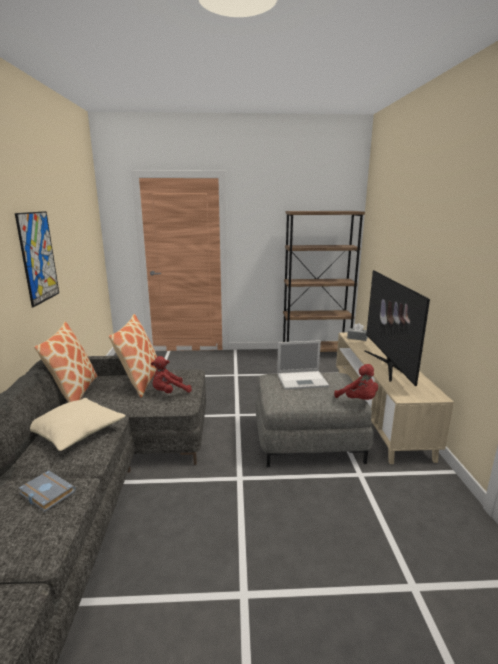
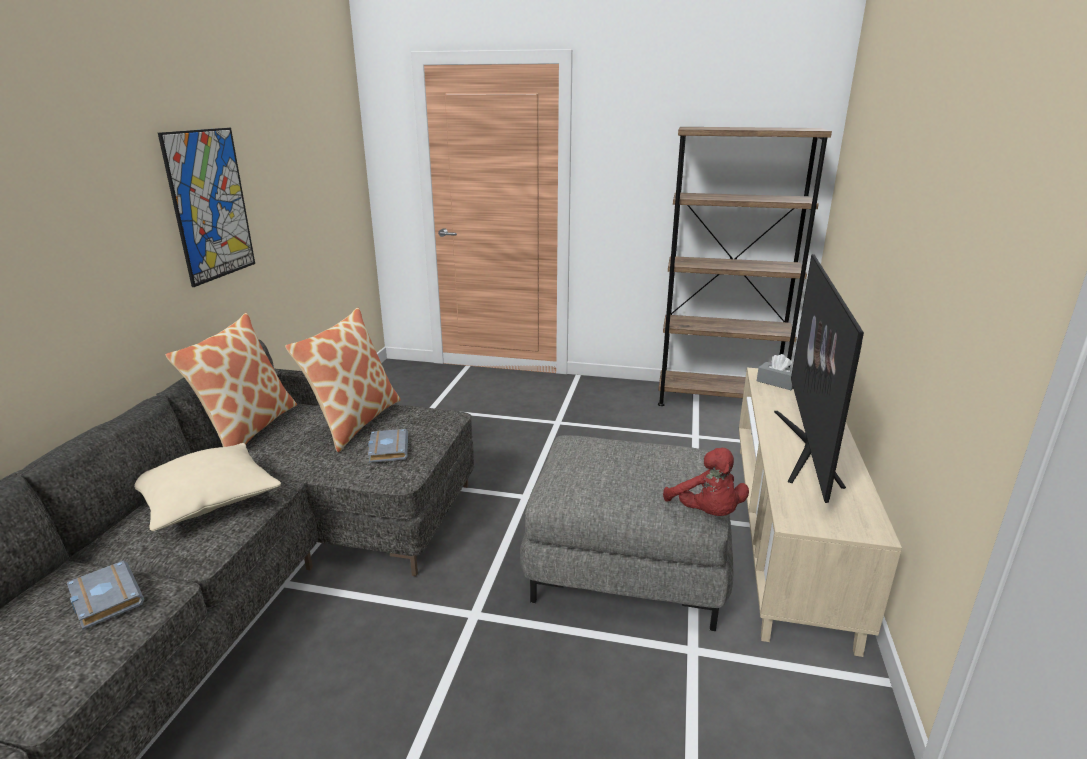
camera: 15 degrees right, 5 degrees up
(169, 392) = (387, 449): red plush toy -> grey book
(303, 380) = (624, 456): laptop -> none

